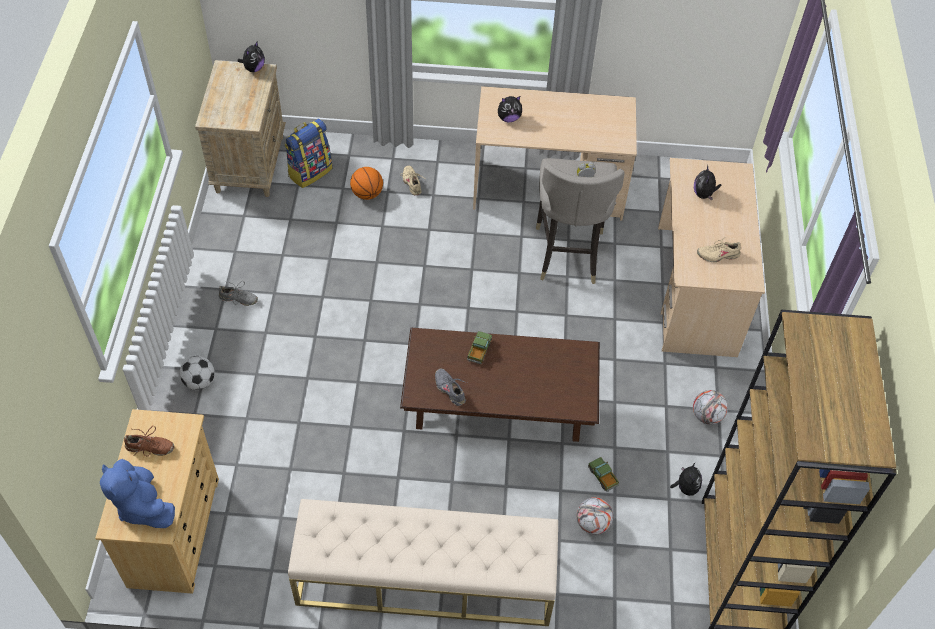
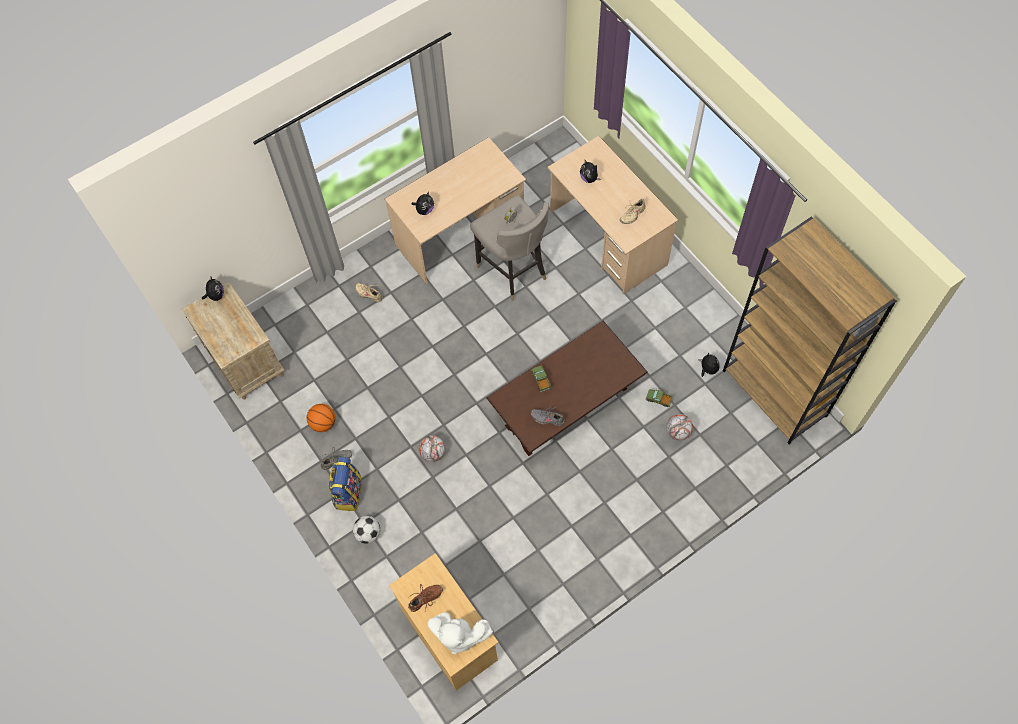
camera: 35 degrees left, 10 degrees up
(143, 506) = (458, 635): blue plush toy -> white plush toy
(310, 172) = (293, 336): backpack -> backpack (347, 492)
(367, 194) = (347, 324): basketball -> basketball (323, 423)
(425, 578) = (618, 540): beige bench -> none
(707, 416) = (682, 316): football -> football (433, 453)

